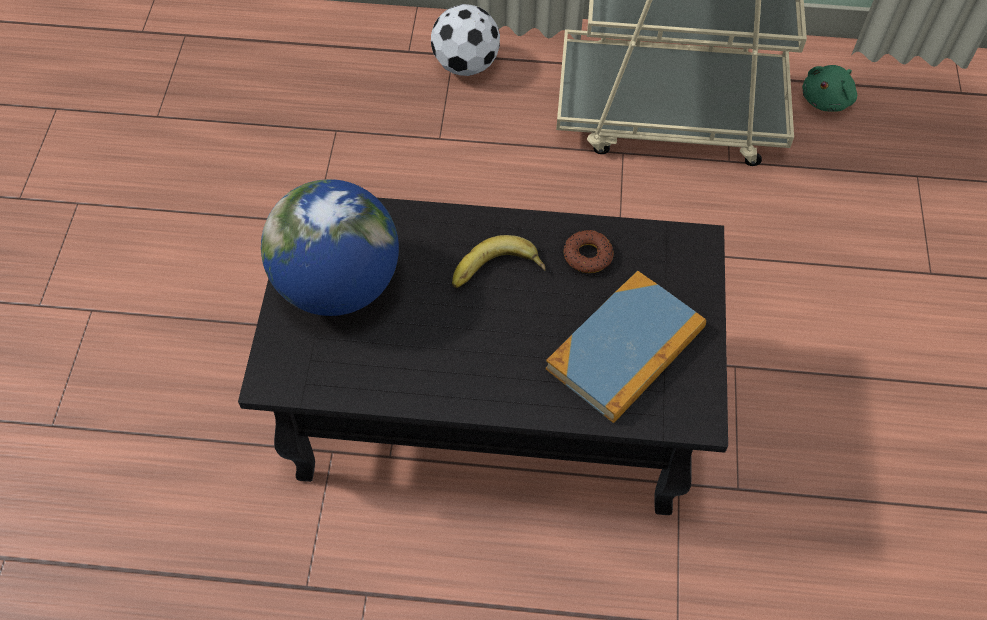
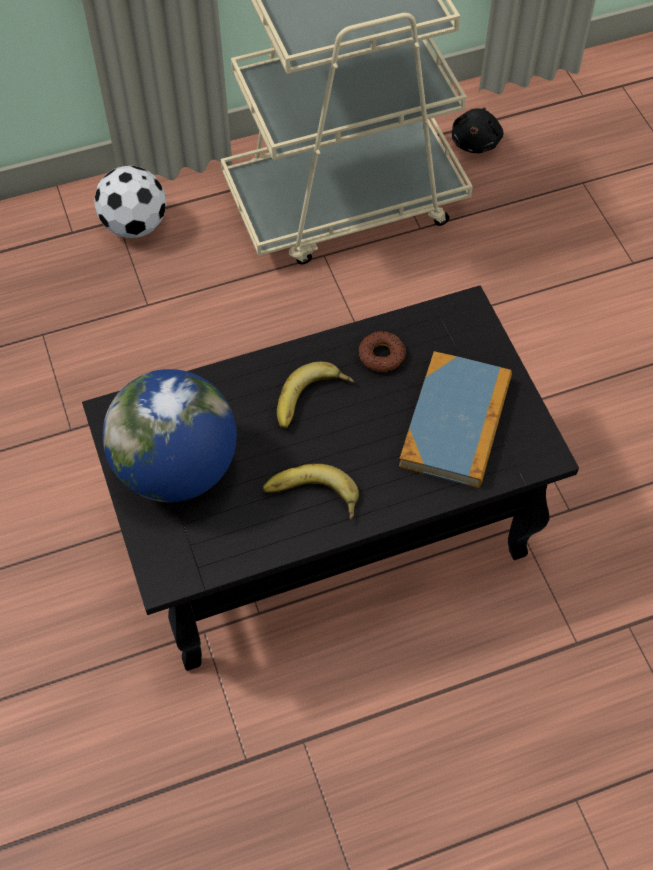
camera: 25 degrees left, 0 degrees up
(445, 364) = (311, 499): none -> banana
(827, 99) = (476, 141): green plush toy -> black plush toy

